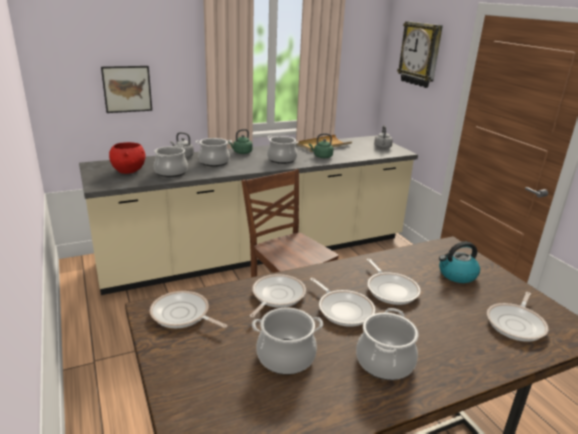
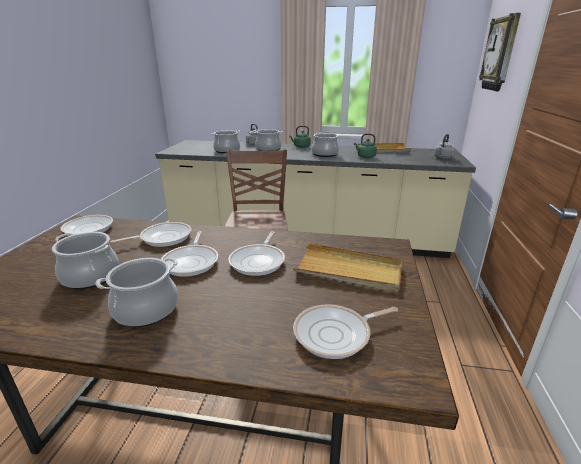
camera: 35 degrees right, 0 degrees up
(127, 89) = (225, 88): picture -> none
(129, 171) = (203, 147): red bowl -> none
(457, 275) = (349, 270): kettle -> beige tray

